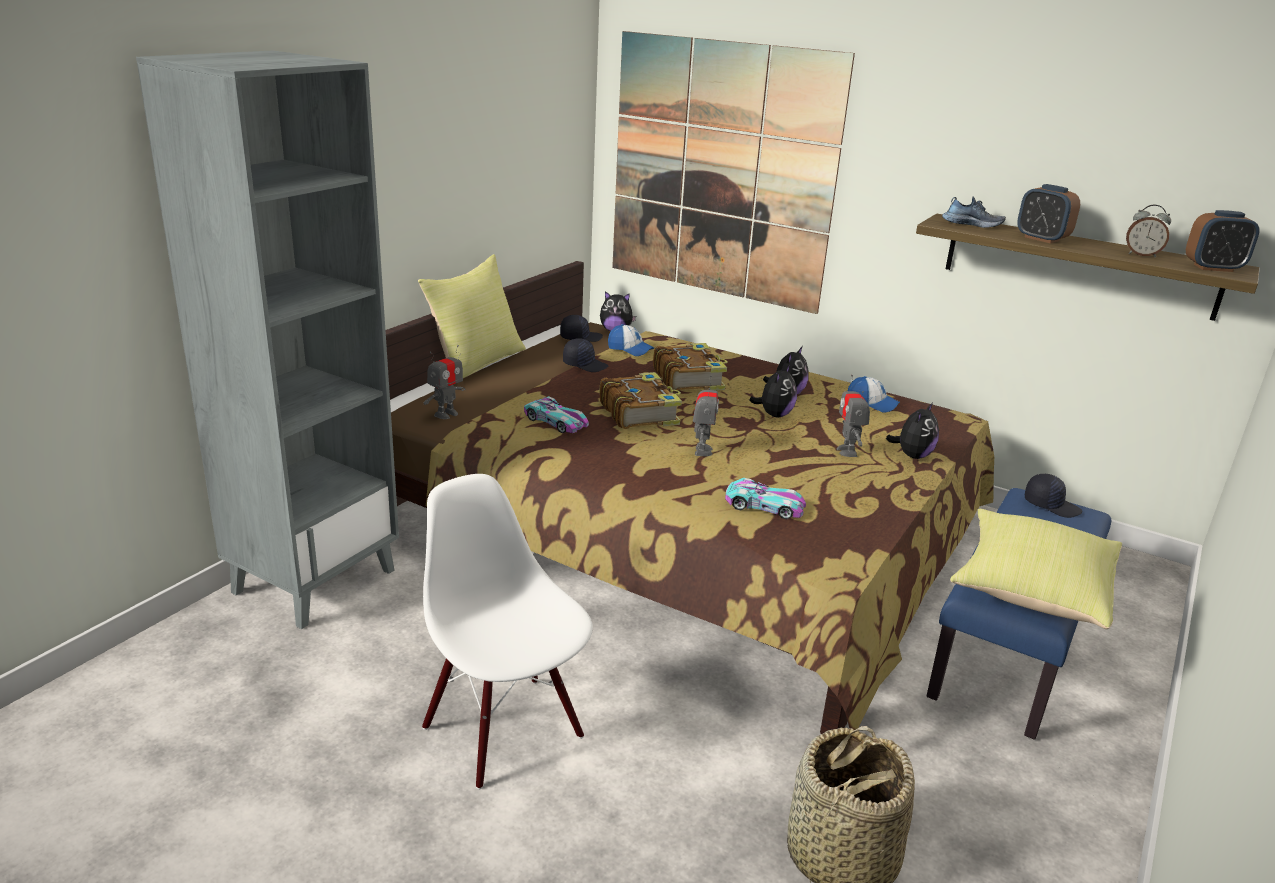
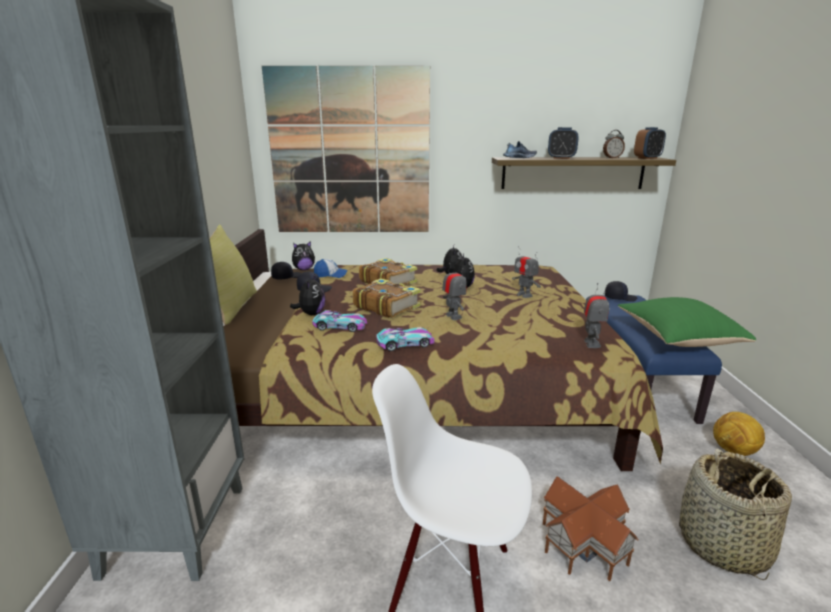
camera: 30 degrees left, 5 degrees down
(446, 414) = (248, 345): toy robot -> toy robot (591, 344)
(675, 773) = (585, 544): none -> toy house
(764, 506) = (532, 335): toy car -> toy car (405, 344)
(871, 404) = (497, 270): cap -> none
(912, 455) = (554, 288): plush toy -> plush toy (311, 314)
(1029, 789) = (733, 451): none -> football
(1031, 590) = (676, 338): yellow pillow -> green pillow

